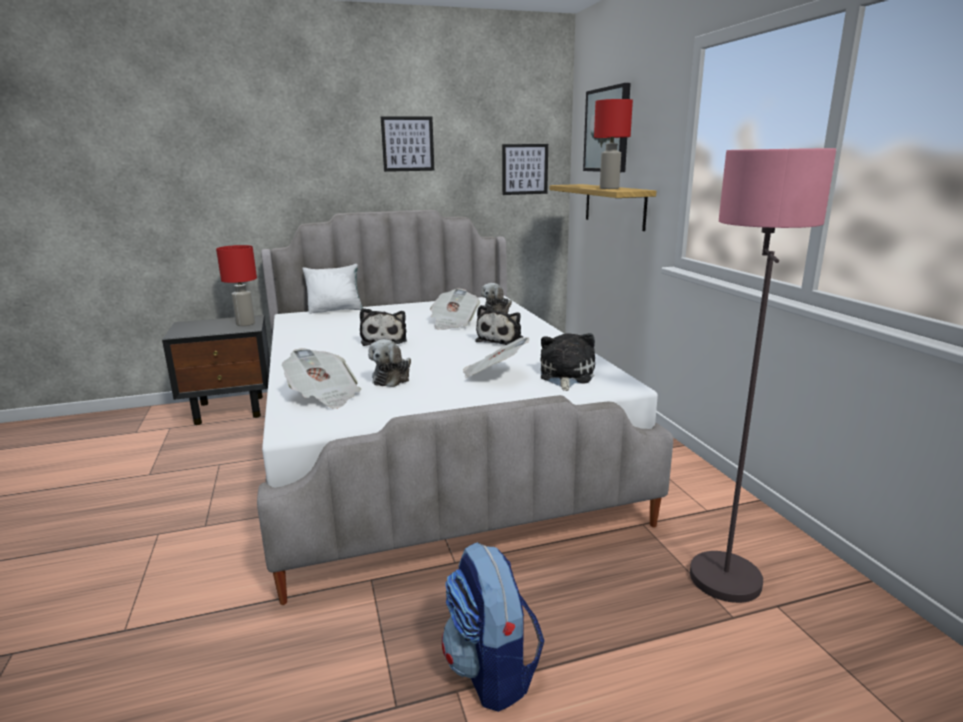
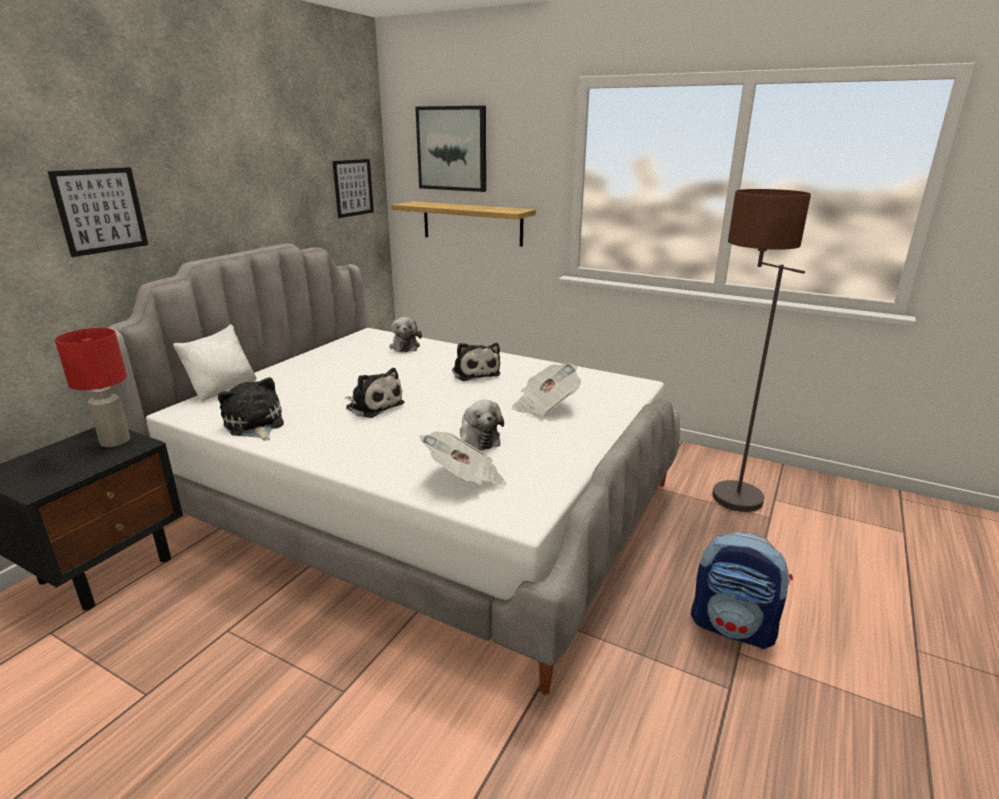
camera: 45 degrees left, 5 degrees up
(407, 144) = (245, 164): picture -> picture (100, 210)
(453, 323) = (395, 368): newspaper -> none
(565, 376) = (592, 389): plush toy -> plush toy (254, 425)
(609, 188) = (486, 209): red table lamp -> none
(723, 566) = (725, 491): pink floor lamp -> brown floor lamp

